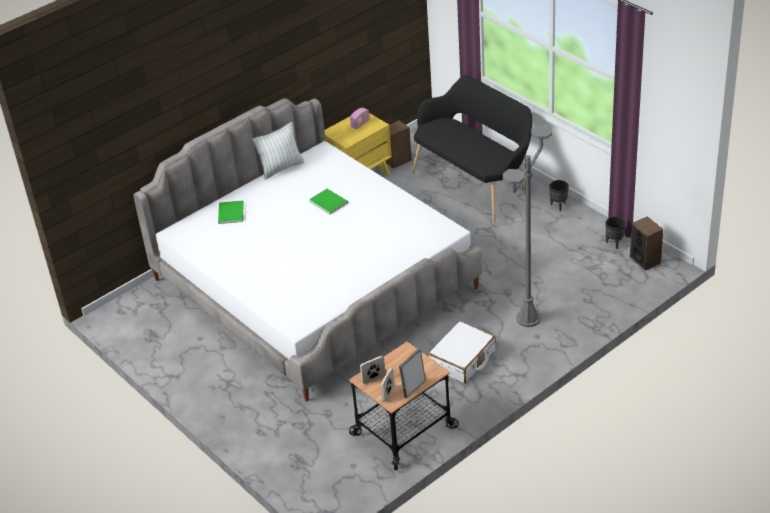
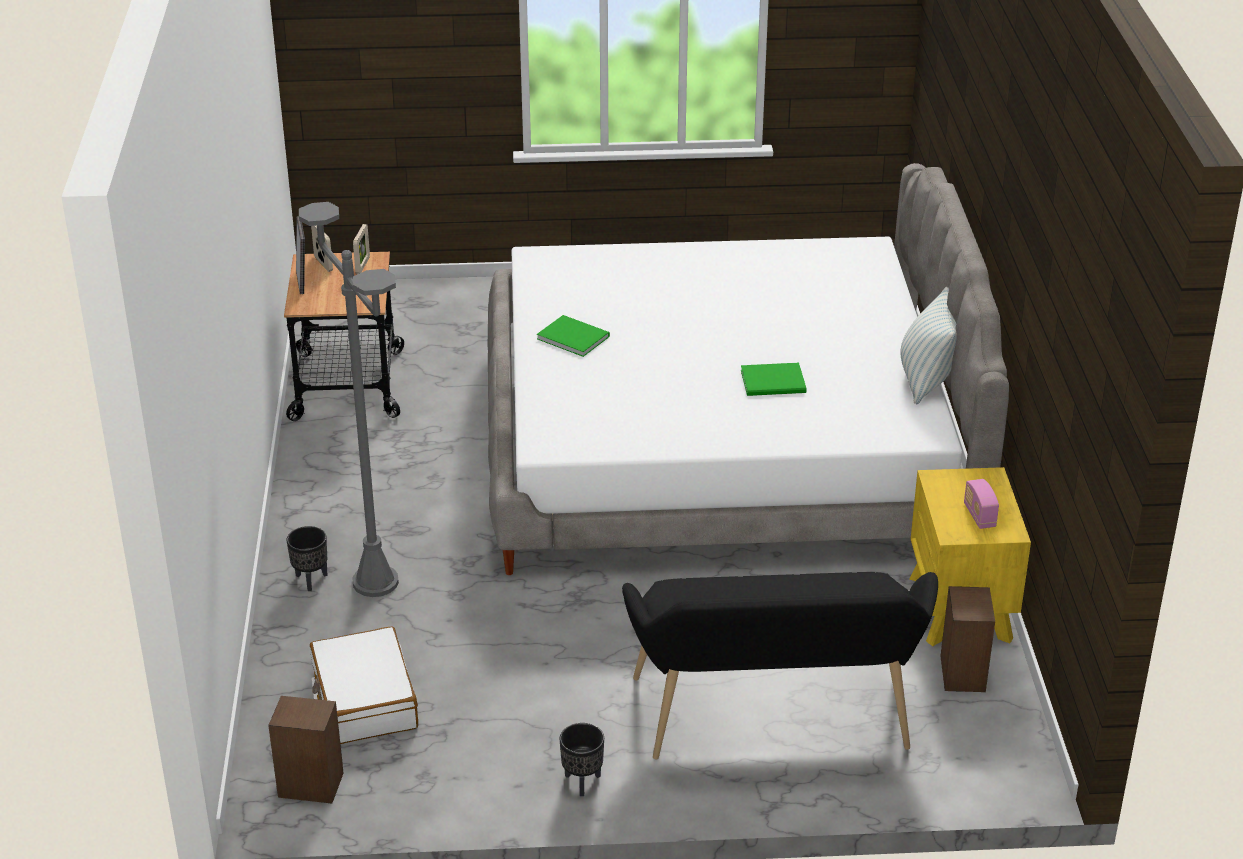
camera: 125 degrees right, 5 degrees down
(230, 214) = (858, 299): green book -> green book (572, 336)
(462, 359) = (390, 485): white suitcase -> white suitcase (364, 700)
(614, 243) = (398, 779): black planter -> black planter (310, 580)

